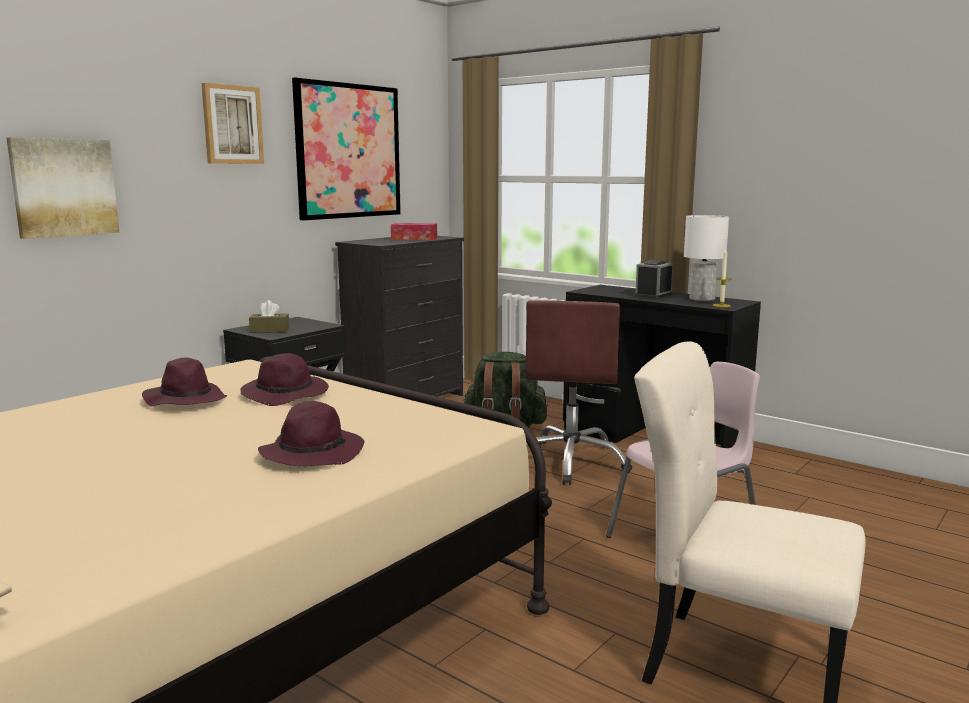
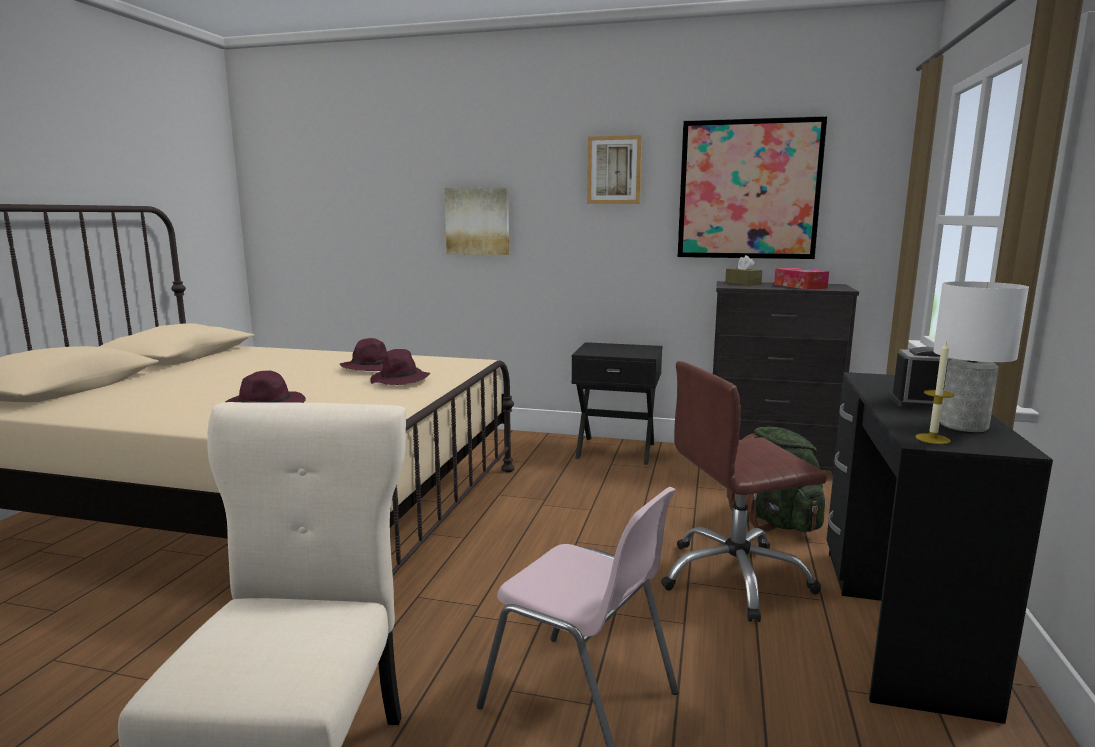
camera: 65 degrees right, 0 degrees up
(270, 330) = (600, 349): brown tissue box -> brown tissue box (743, 283)

